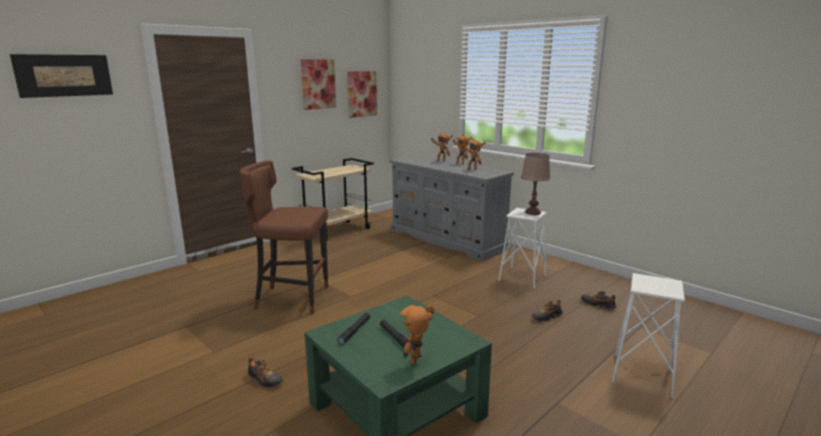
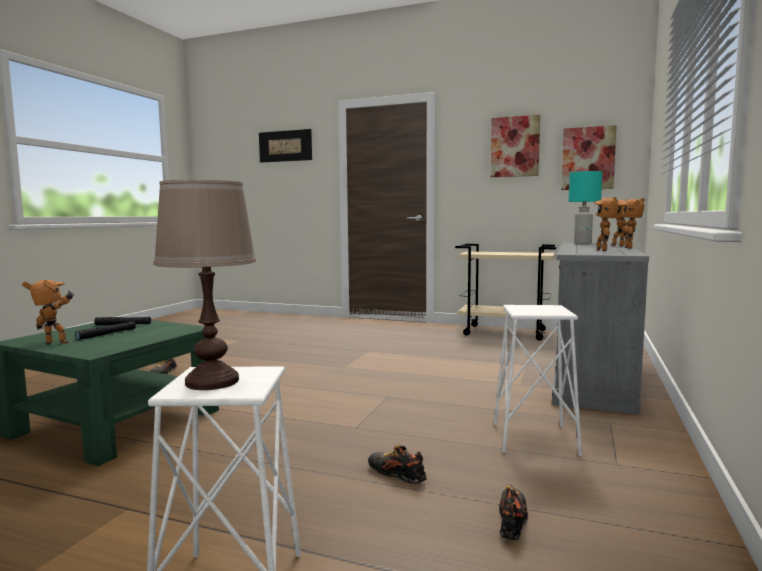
camera: 65 degrees right, 10 degrees down
(292, 299) = (315, 352): brown stool -> none
(412, 161) = (583, 243): none -> turquoise table lamp
(532, 212) = (549, 311): brown table lamp -> brown table lamp (213, 381)

